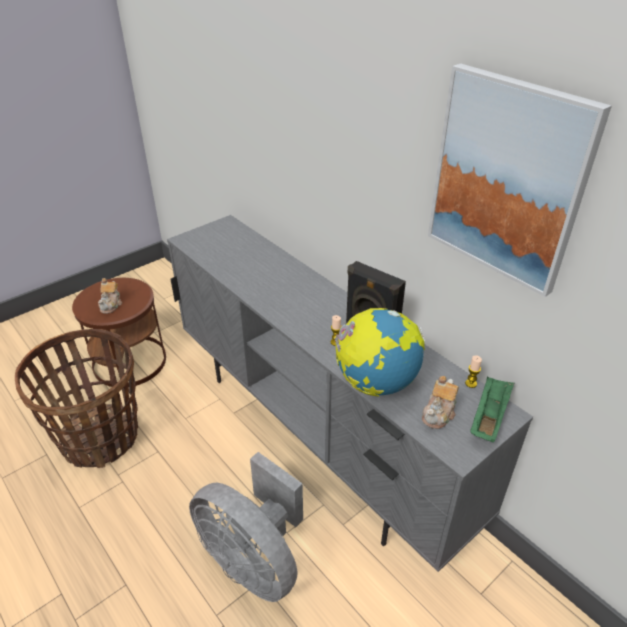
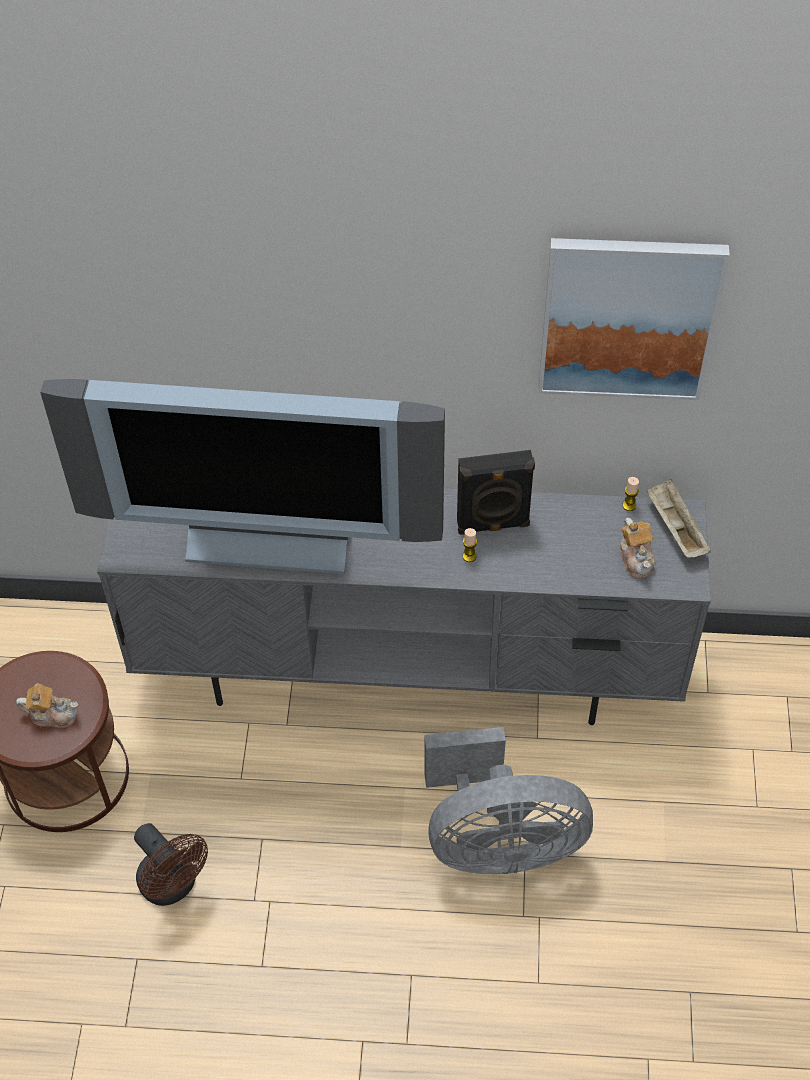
camera: 45 degrees left, 15 degrees up
(100, 437) = (173, 886): basket -> brown fan
(111, 305) = (52, 714): teapot -> teapot turned 45 degrees counterclockwise
(254, 271) = (272, 535): none -> television
(376, 383) = (555, 570): globe -> none
(489, 417) = (675, 528): green tray -> beige tray

